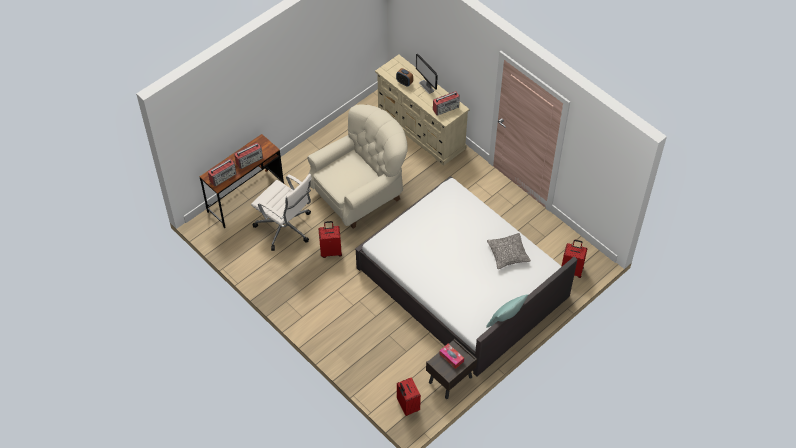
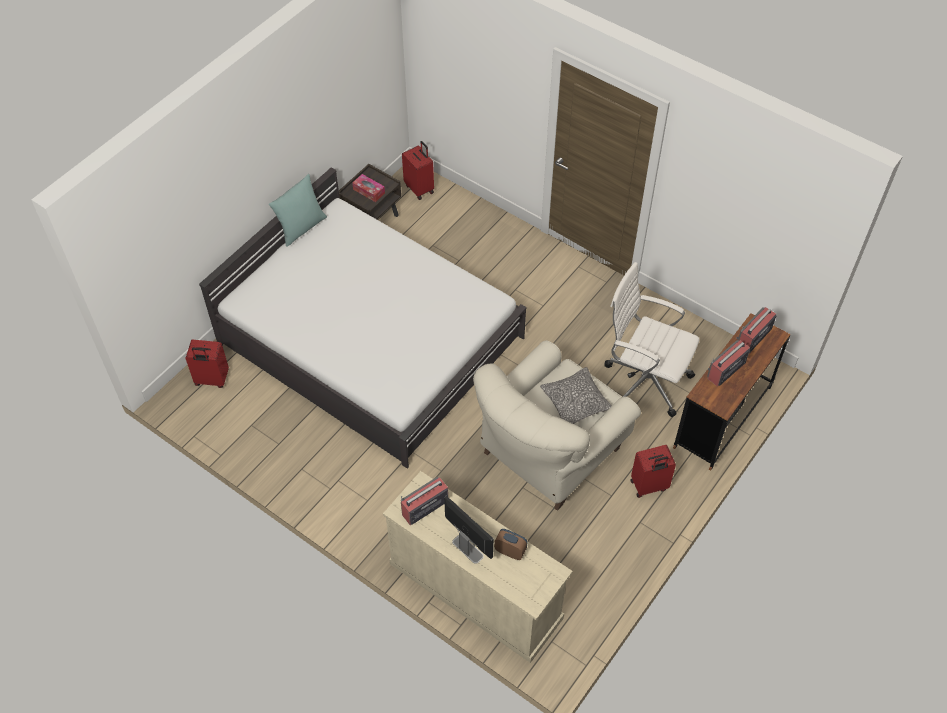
camera: 170 degrees right, 0 degrees up
(331, 251) = (567, 356): red suitcase -> red suitcase (649, 486)
(508, 254) = (302, 313): pillow -> pillow (575, 402)

